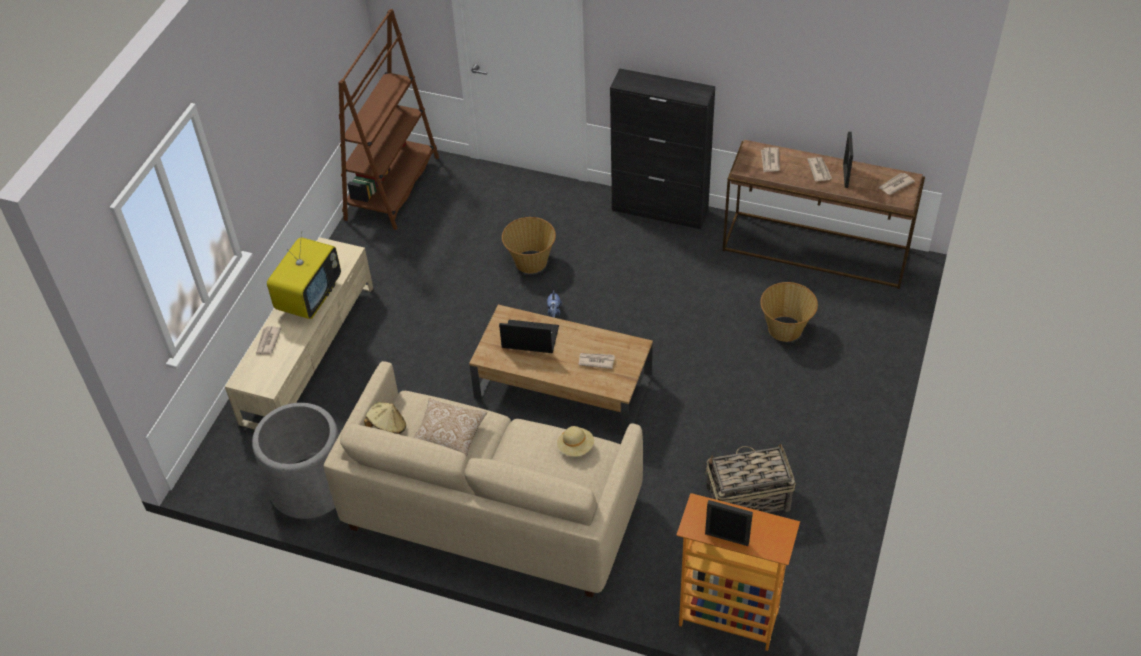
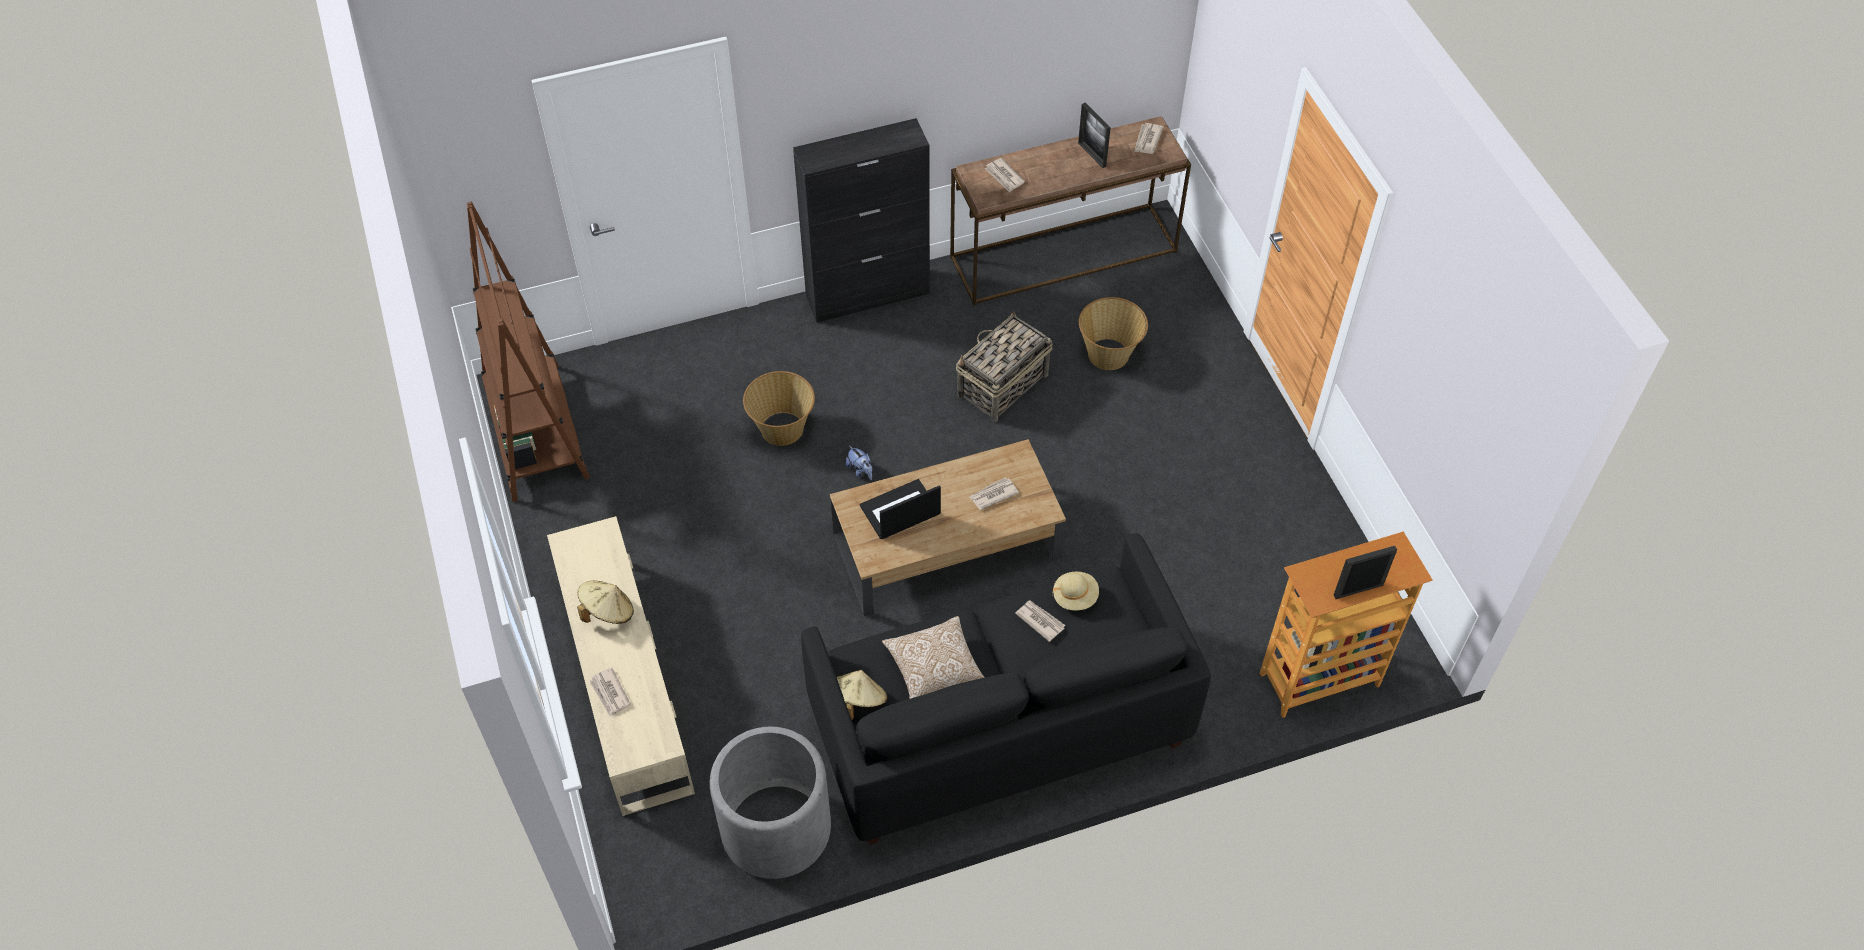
camera: 40 degrees left, 5 degrees up
(309, 297) = (608, 612): television -> beige hat
(492, 511) = (998, 724): beige sofa -> black sofa
(747, 498) = (1228, 550): basket -> basket (1002, 385)
(819, 170) = (1061, 162): newspaper -> newspaper (1040, 620)

